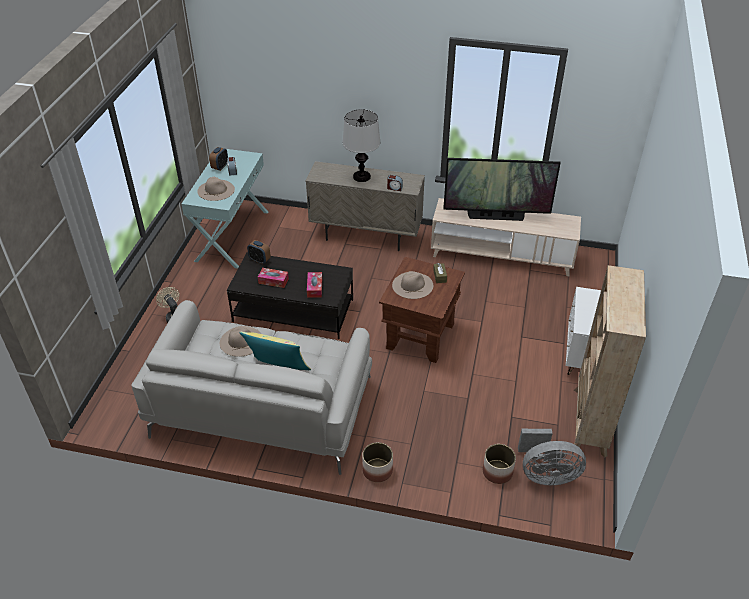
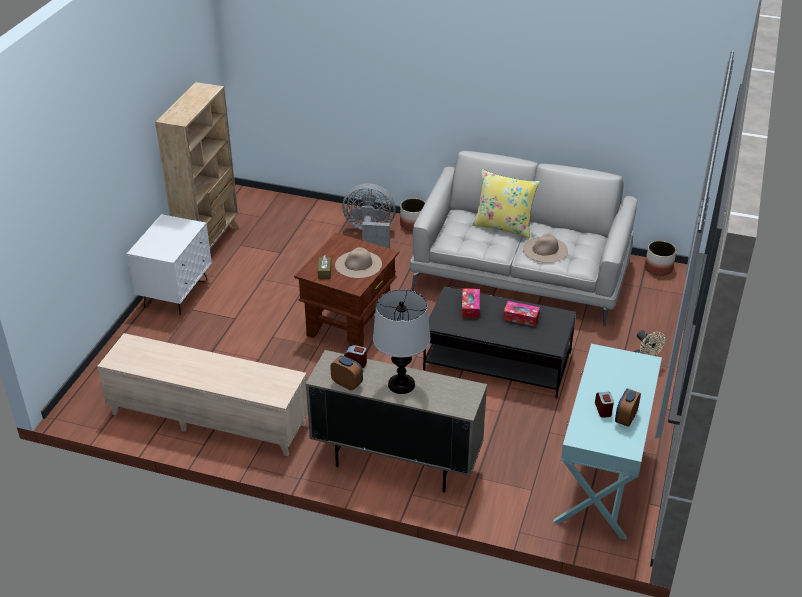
camera: 175 degrees left, 5 degrees down
(216, 190) = (618, 376): beige hat -> none
(259, 260) = (542, 344): alarm clock -> alarm clock (347, 384)
(496, 216) = (215, 373): television -> none
(497, 472) = (310, 218): planter -> planter (658, 268)
(546, 474) = (270, 215): grey fan -> grey fan (370, 234)

